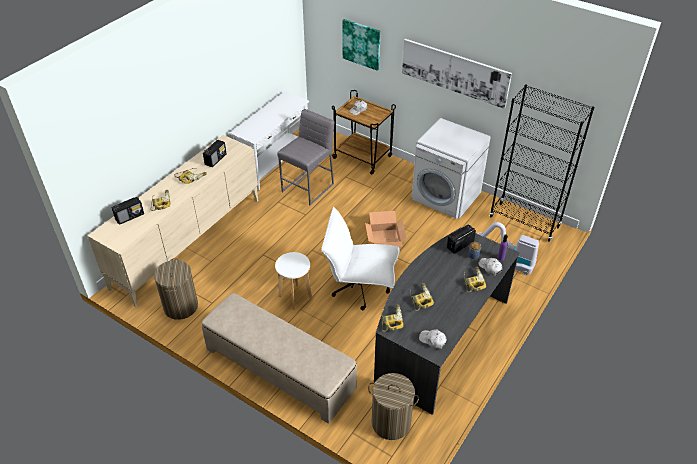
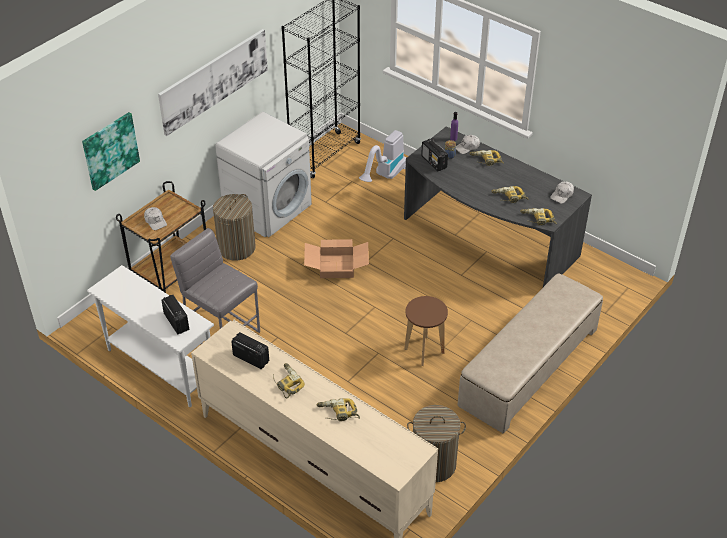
camera: 85 degrees left, 0 degrees up
(130, 216) = (364, 445): radio -> radio (176, 321)
(295, 297) = (424, 351): white stool -> brown stool
(360, 288) = (414, 293): white office chair -> none
(391, 422) = (591, 284): laundry basket -> laundry basket (236, 248)

